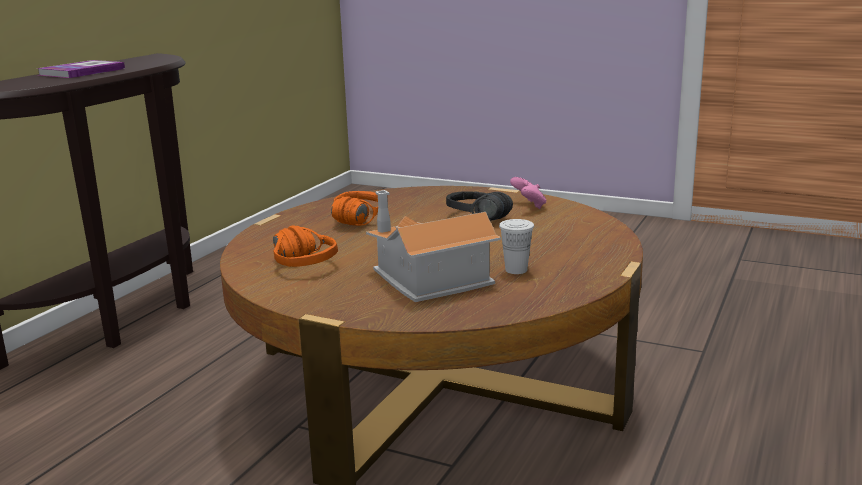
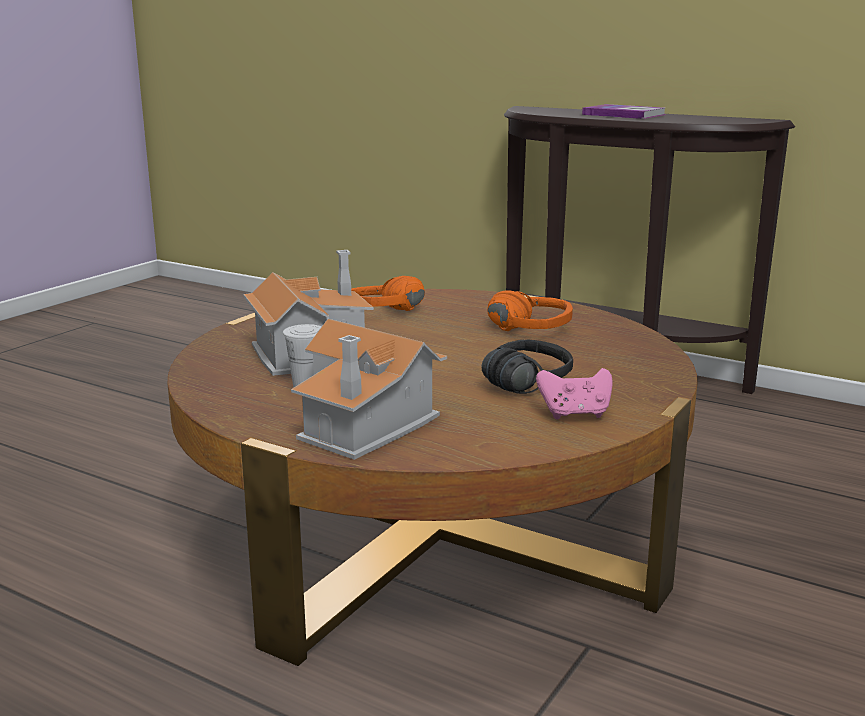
camera: 95 degrees right, 0 degrees up
(575, 247) = (366, 423): none -> toy house

